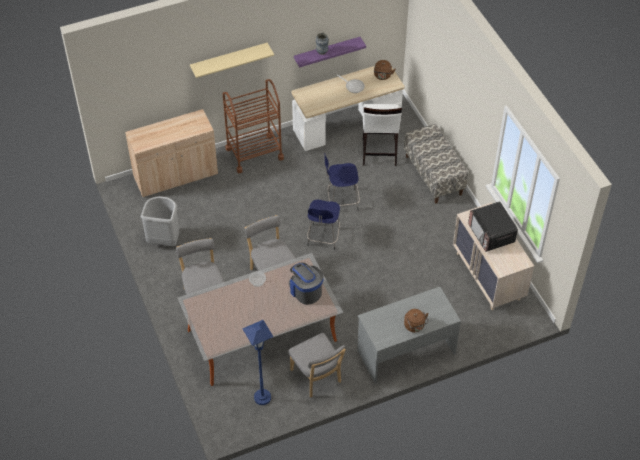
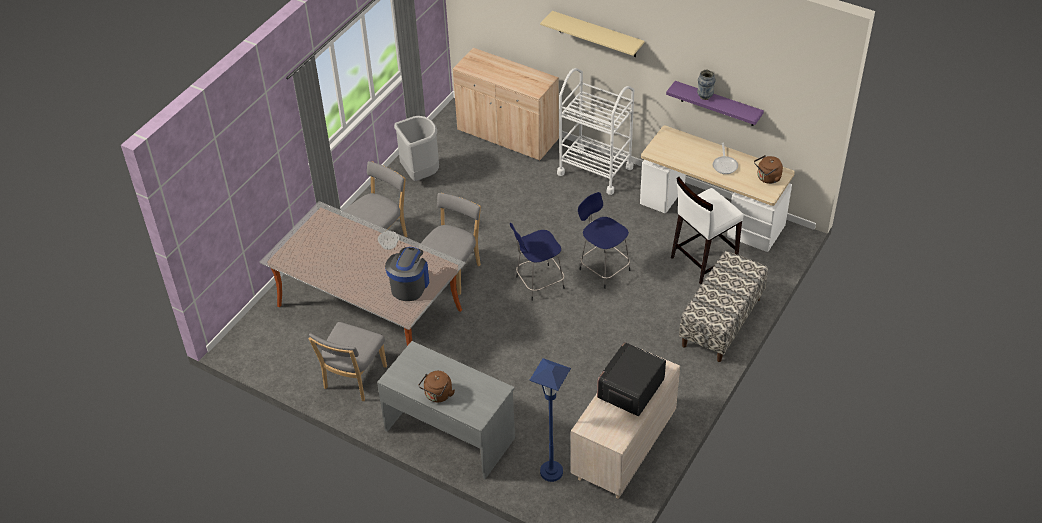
camera: 55 degrees right, 5 degrees down
(254, 153) = (595, 170): brown cart -> white cart
(262, 397) = (294, 351): blue floor lamp -> blue floor lamp (551, 472)

